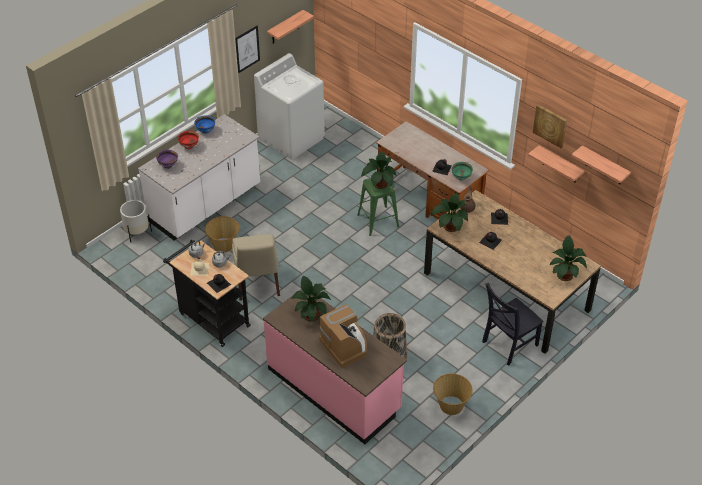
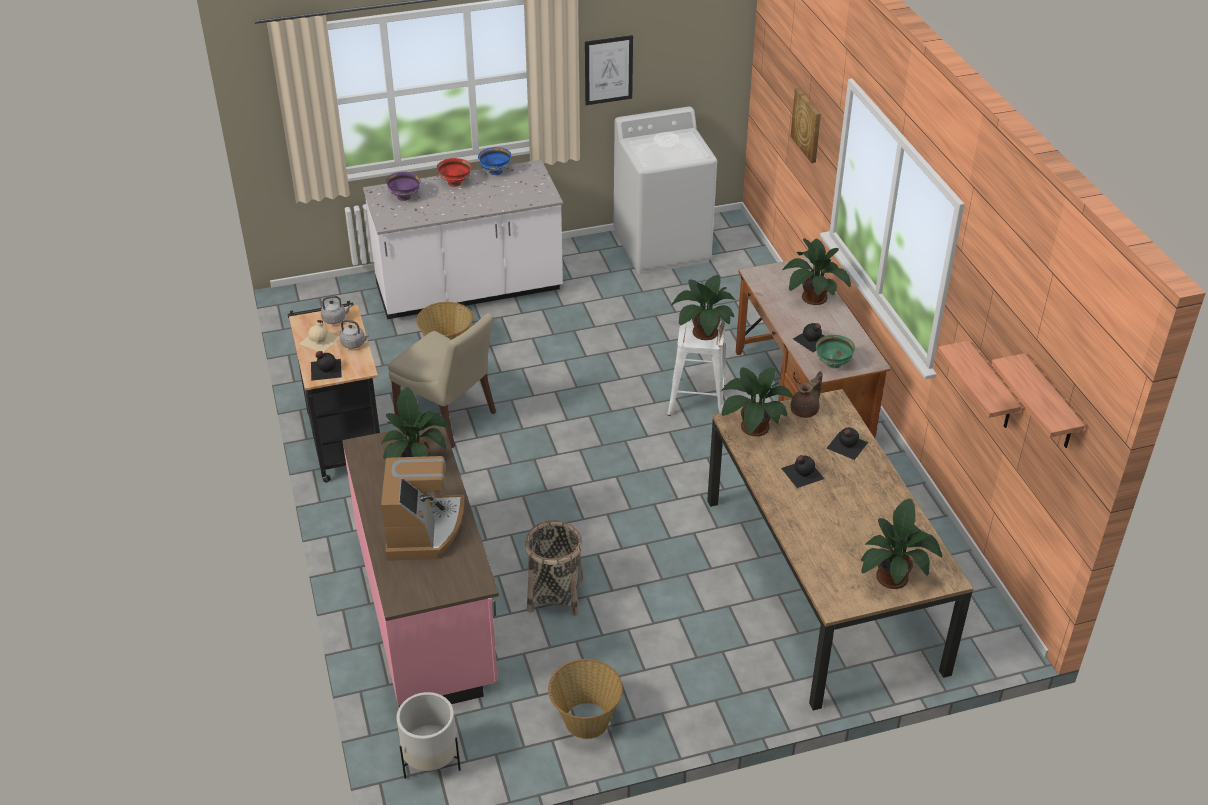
camera: 30 degrees right, 5 degrees down
(137, 233) = (349, 292): white planter -> white planter (431, 761)
(257, 283) = (448, 417): beige chair -> beige chair turned 75 degrees counterclockwise
(285, 27) = (690, 61): shelf -> none
(377, 221) = (696, 399): green stool -> white stool
(424, 144) = (812, 296): none -> potted plant
(508, 344) = (760, 667): black chair -> none
(550, 125) = (988, 303): picture -> picture (807, 125)

